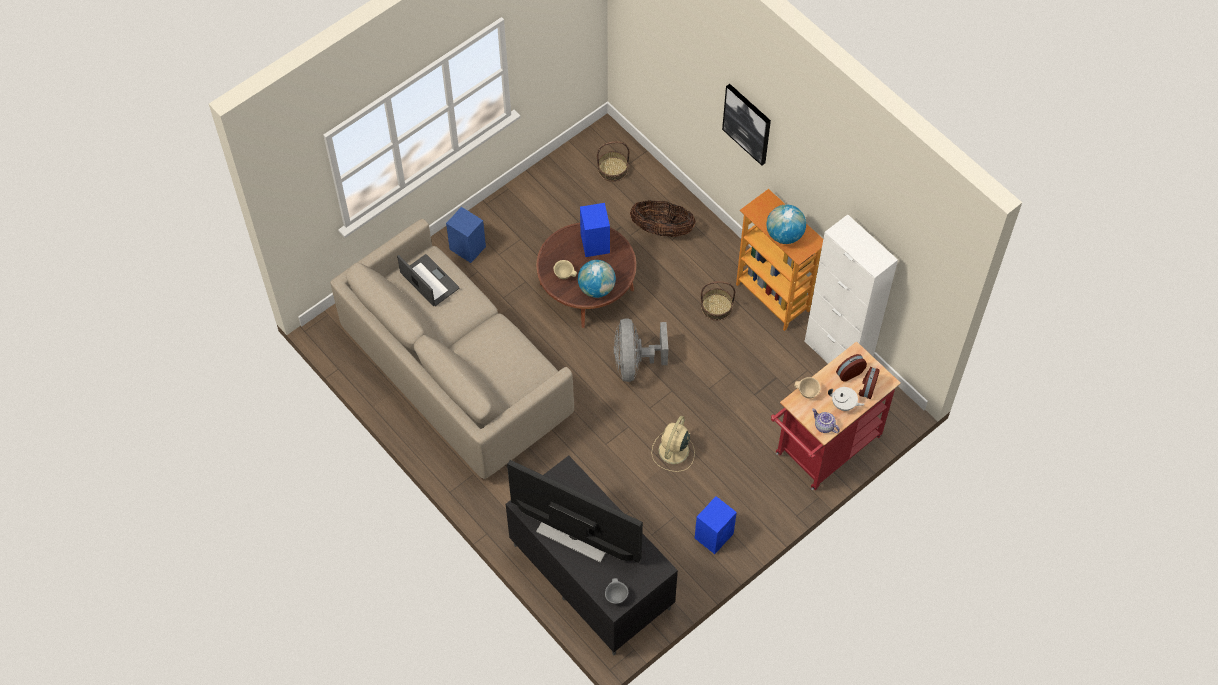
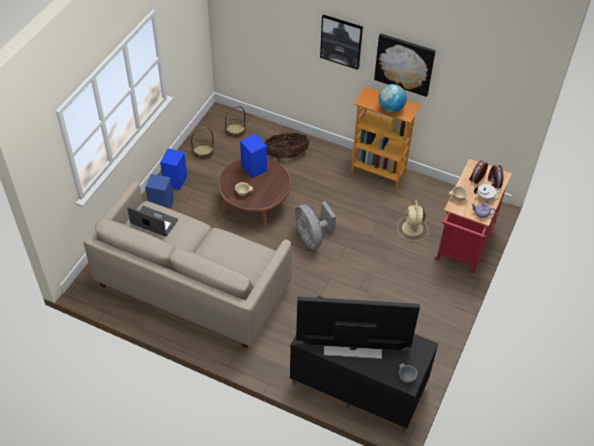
camera: 25 degrees left, 10 degrees down
(596, 288) = (269, 194): globe -> none
(673, 451) = (368, 283): beige fan -> beige fan (412, 229)
(714, 535) = (425, 325): blue speaker -> blue speaker (175, 180)
(716, 307) = (346, 187): basket -> basket (203, 152)
(813, 186) = (404, 64): none -> picture
(837, 354) = (437, 190): white cabinet -> none

